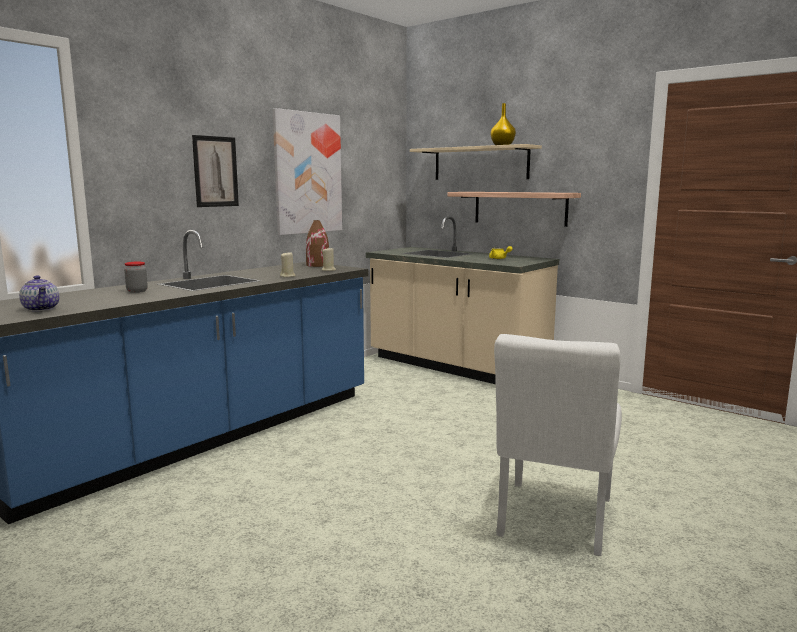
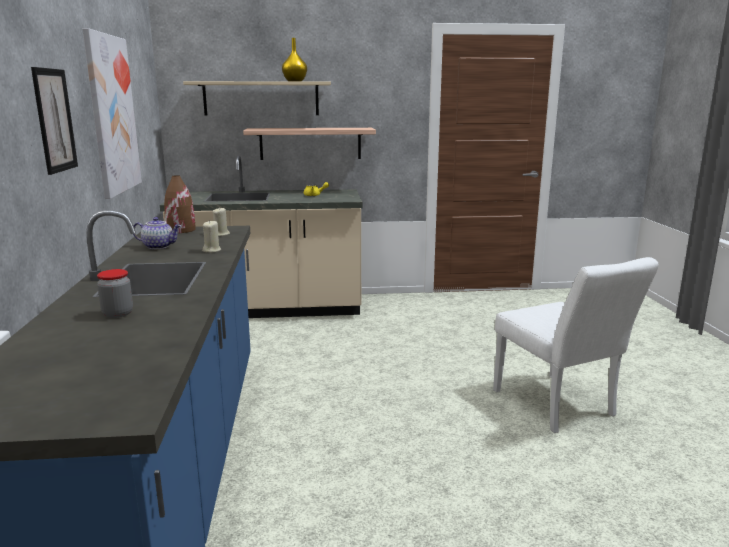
camera: 45 degrees left, 5 degrees up
(42, 309) = (104, 380): teapot -> teapot (159, 246)

